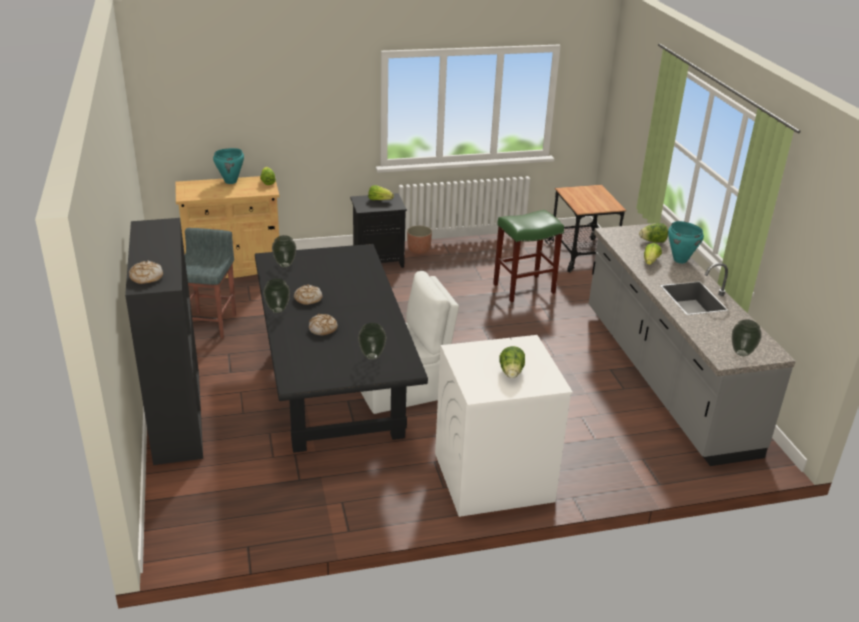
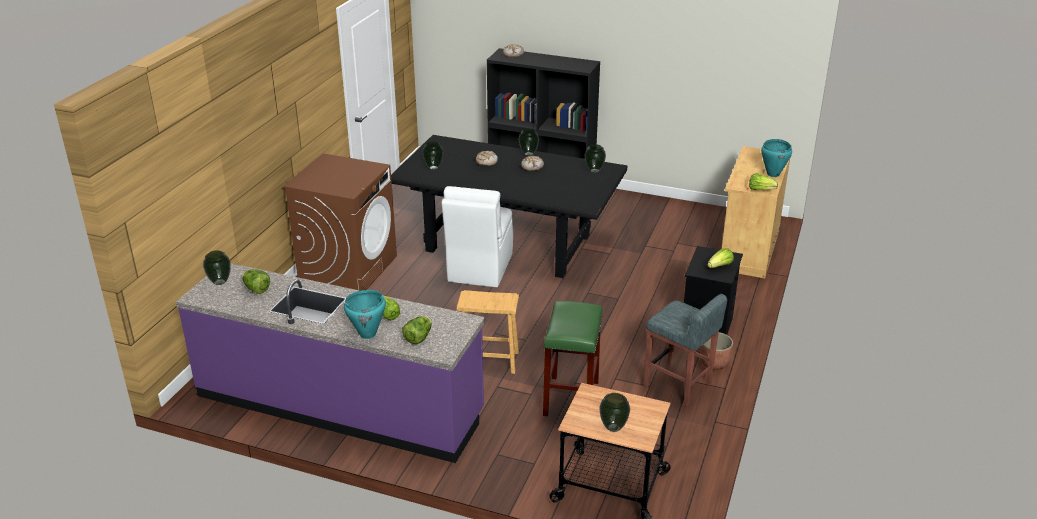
camera: 125 degrees right, 0 degrees up
(210, 324) = (651, 219): grey stool -> grey stool (678, 385)
(492, 477) = (348, 268): white washing machine -> brown washing machine
(511, 373) = (328, 174): lettuce -> lettuce (256, 289)
(528, 334) = (488, 360): none -> brown stool
(600, 197) = (613, 428): none -> vase
(664, 378) = (340, 404): grey counter -> purple counter

